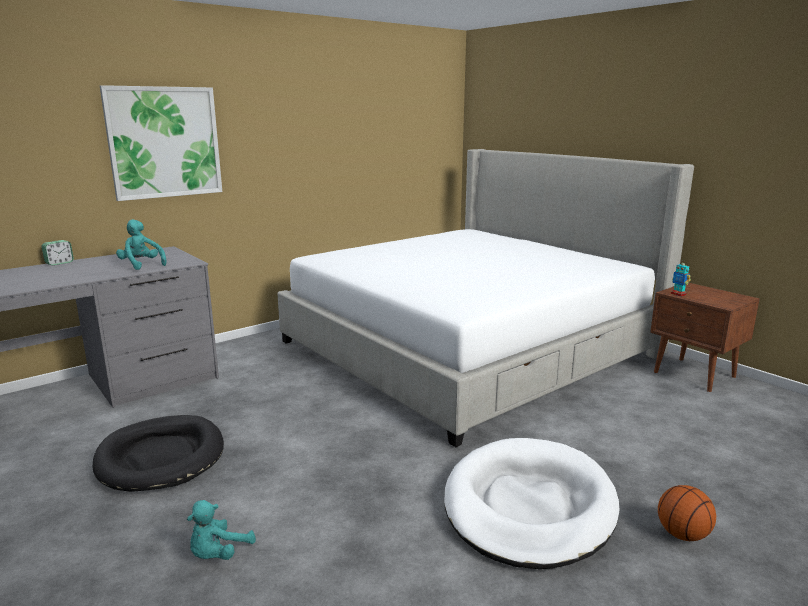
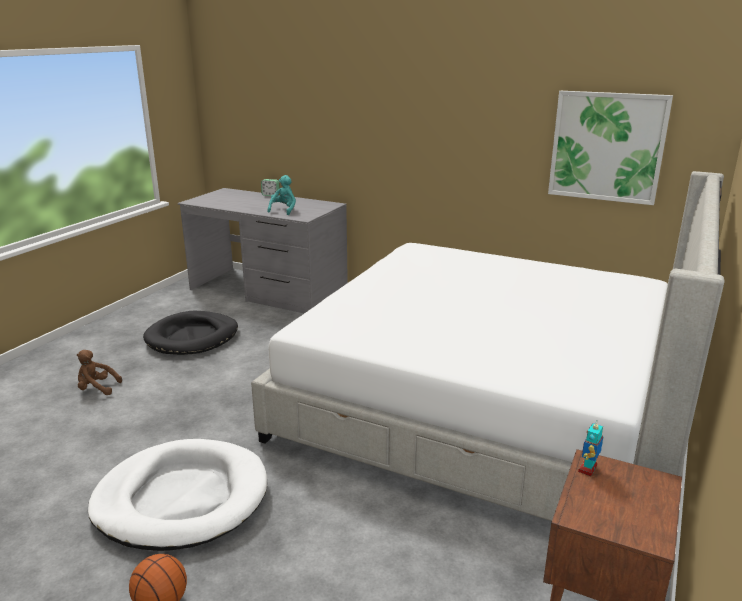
camera: 65 degrees right, 5 degrees up
(164, 142) = (348, 117): picture -> picture (607, 147)
(218, 554) = (97, 389): turquoise plush toy -> brown plush toy

